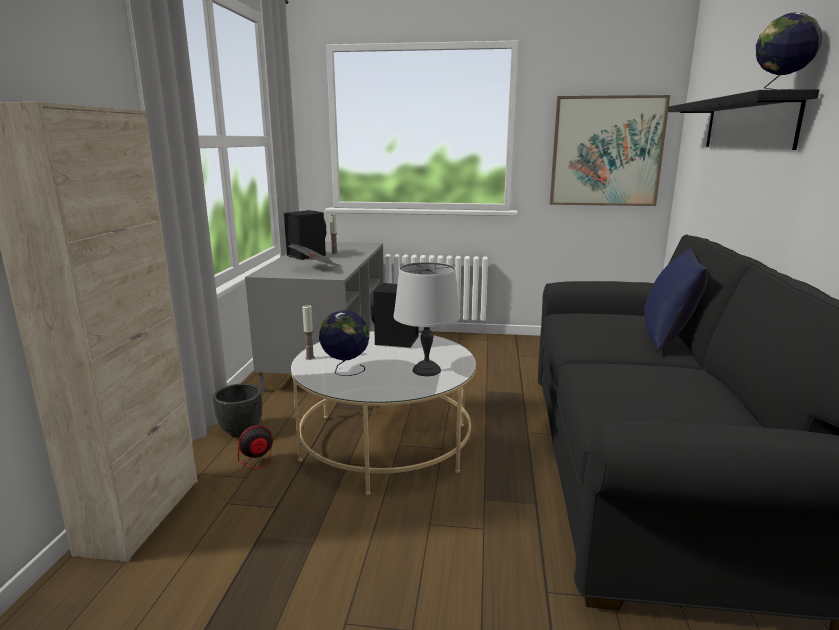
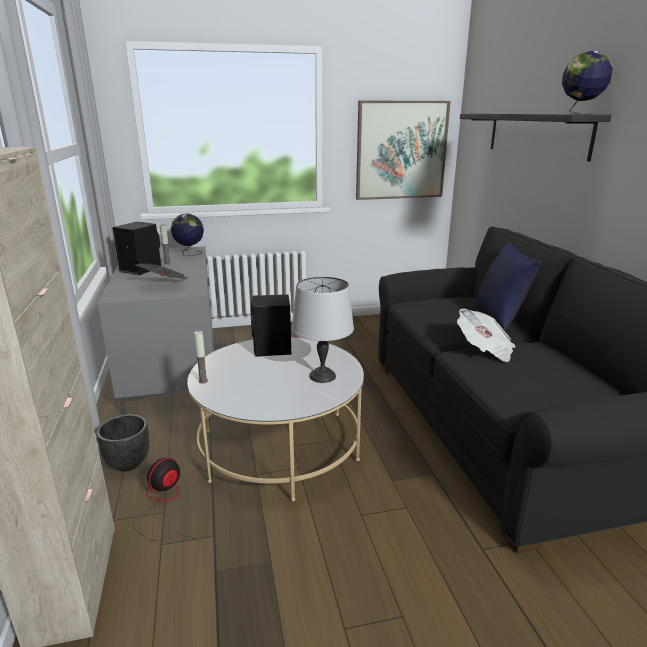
camera: 20 degrees left, 5 degrees up
(345, 371) = (249, 390): globe -> globe (189, 254)
(616, 365) = (484, 349): none -> newspaper

